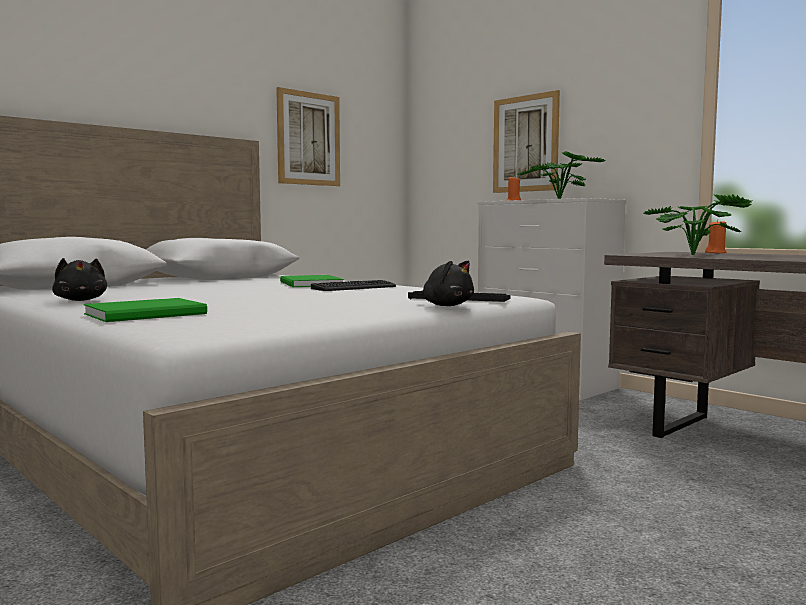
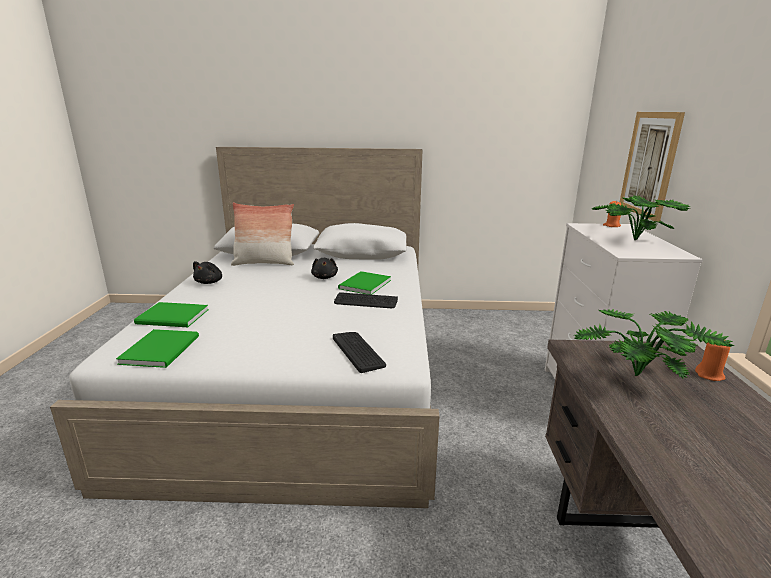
camera: 45 degrees right, 15 degrees up
(107, 288) = (264, 263): none -> pillow
(242, 322) = (163, 349): none -> green book
(308, 139) = (474, 142): picture -> none
(445, 306) = (309, 364): black plush toy -> black plush toy (325, 277)

